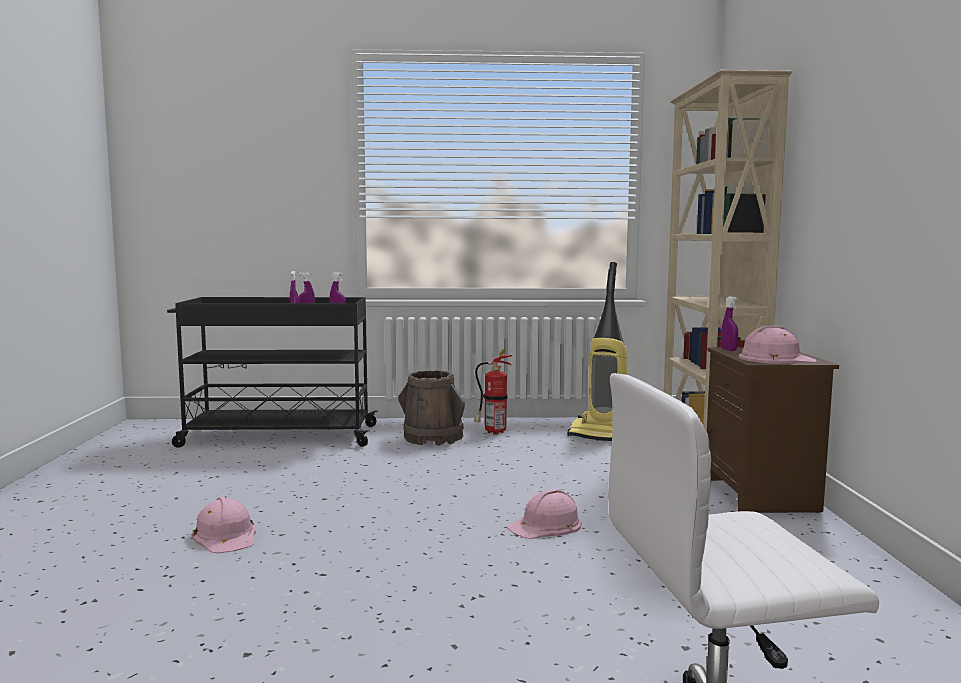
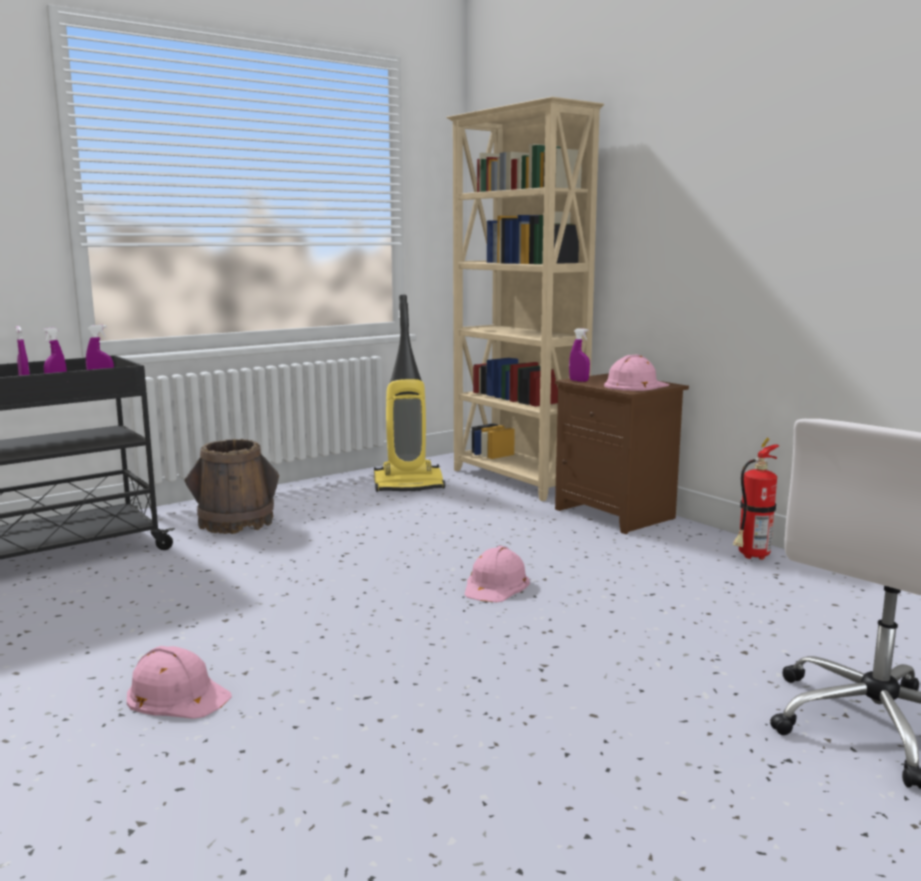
camera: 35 degrees left, 5 degrees up
(492, 432) = (293, 503): fire extinguisher -> fire extinguisher (751, 557)

